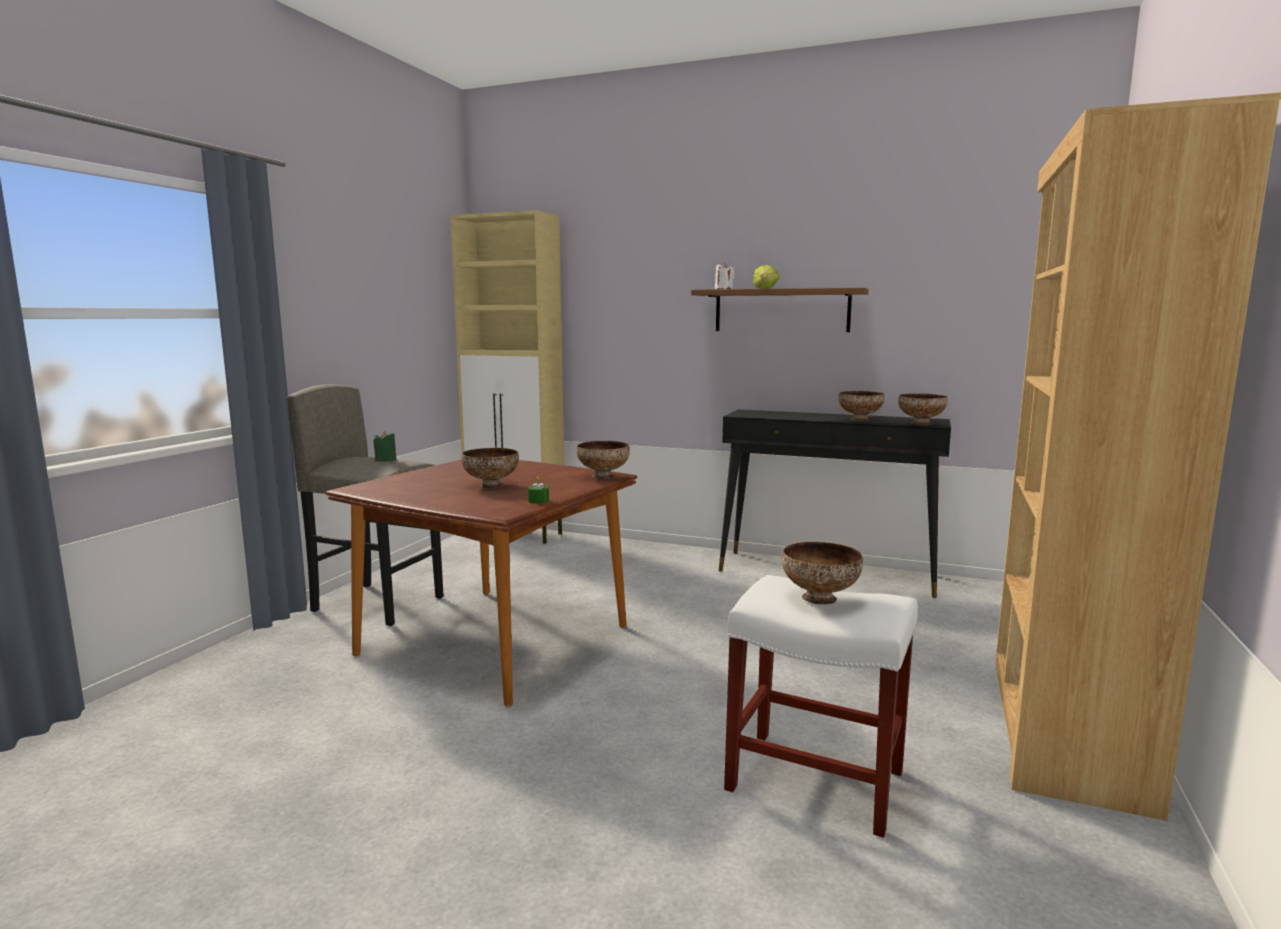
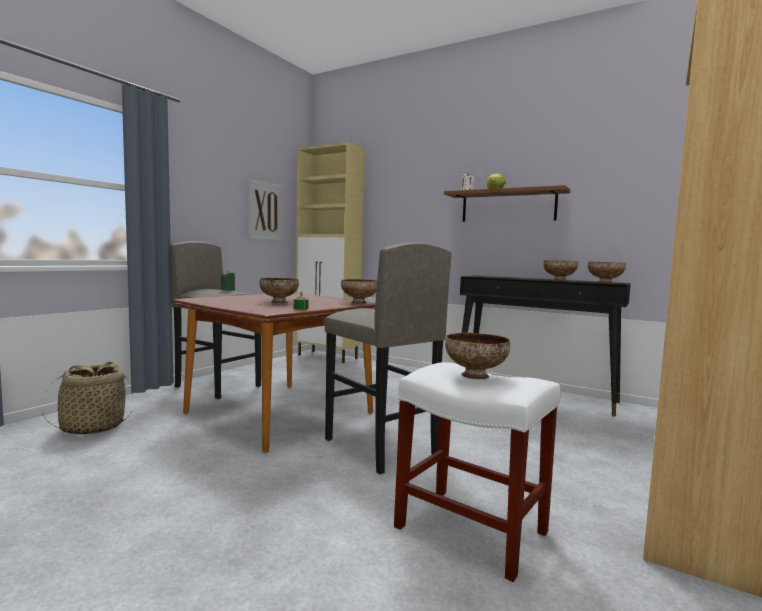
camera: 10 degrees right, 5 degrees down
(226, 695) = (92, 427): none -> basket
(410, 320) = (265, 211): none -> picture
(659, 679) = (380, 447): none -> grey stool

